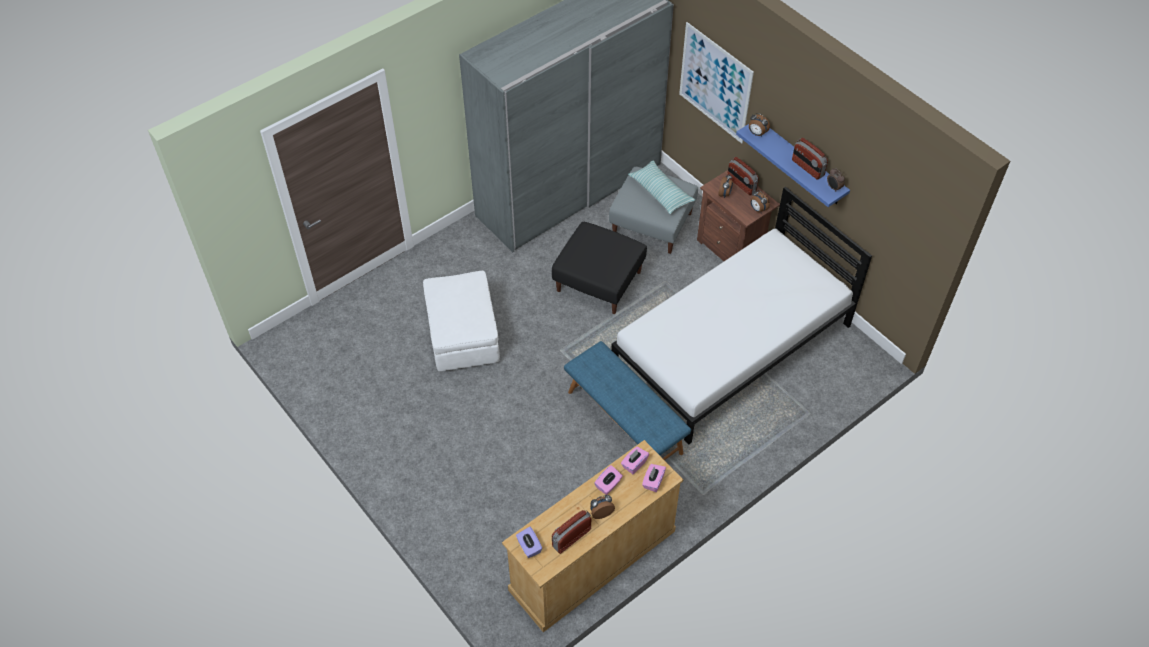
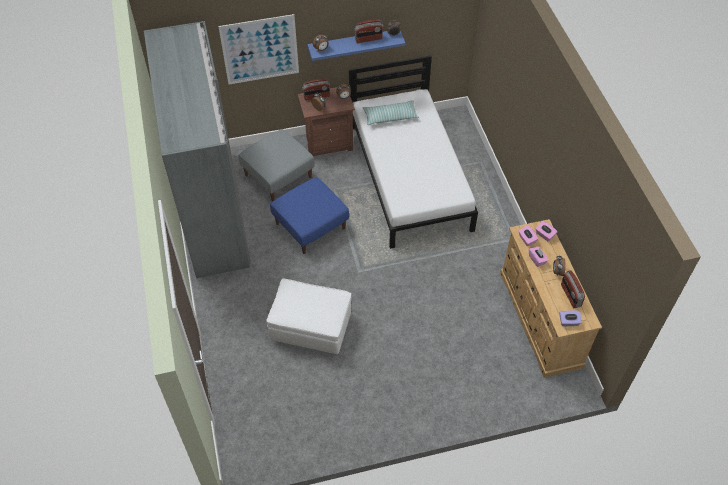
camera: 65 degrees left, 0 degrees up
(599, 281) = (310, 225): black ottoman -> blue ottoman
(625, 422) = (439, 258): blue bench -> none
(660, 192) = (275, 149): pillow -> pillow (390, 117)

